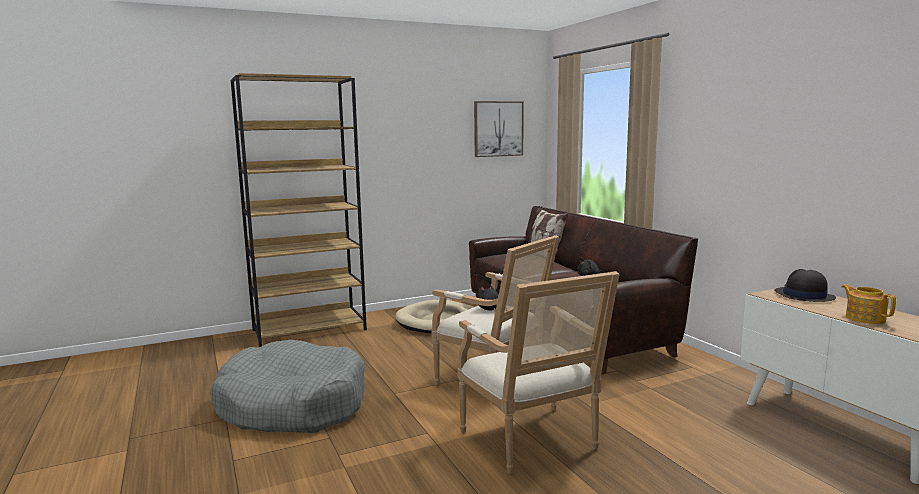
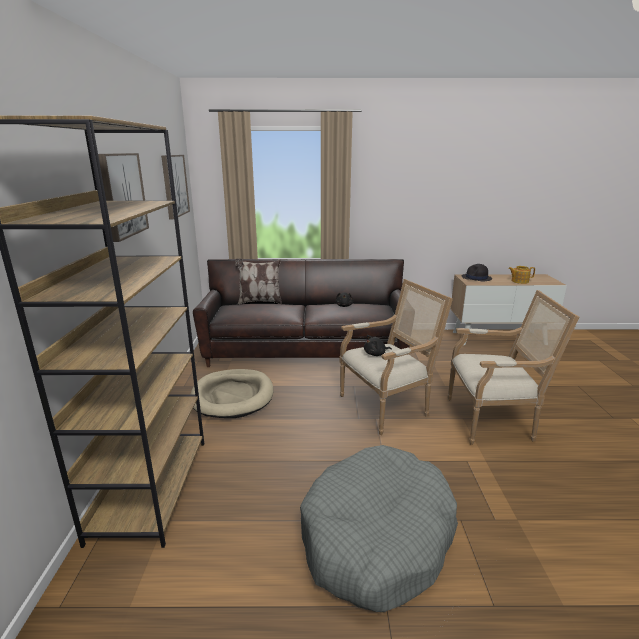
camera: 65 degrees left, 10 degrees up
(390, 128) = (123, 195): none -> picture

